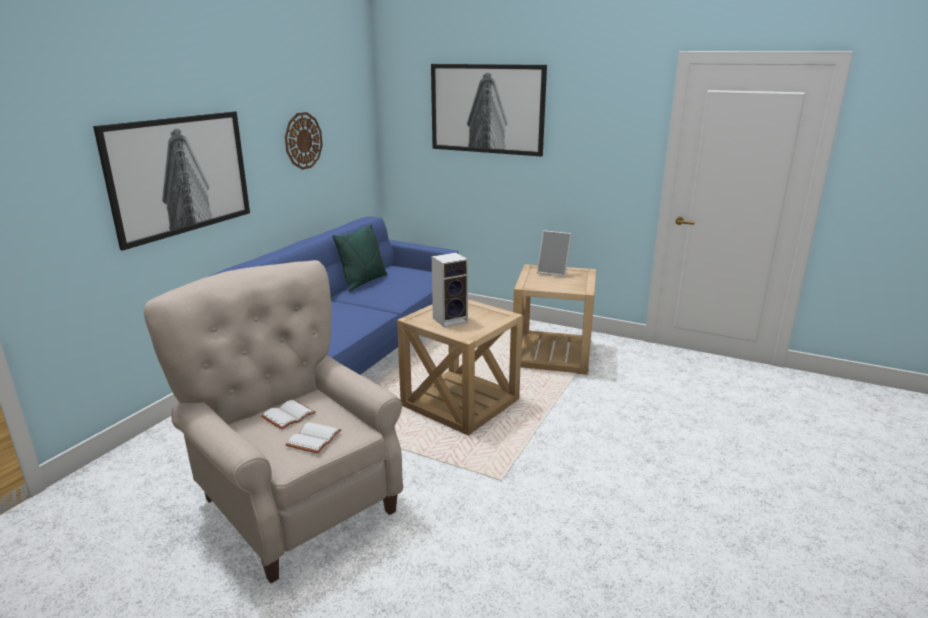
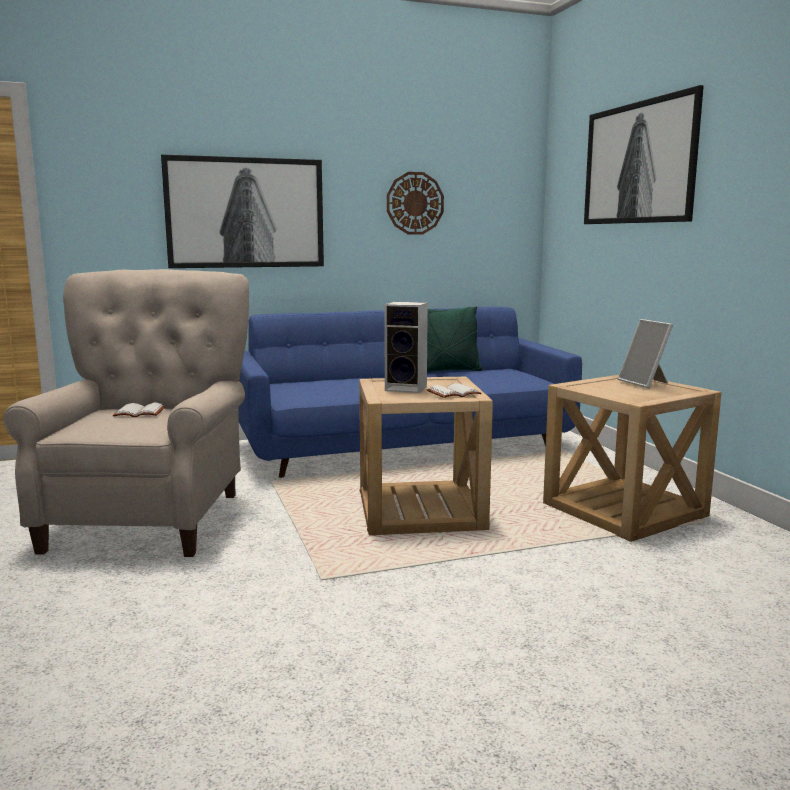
camera: 45 degrees right, 10 degrees down
(314, 439) = (113, 427): white book -> white book (453, 394)

